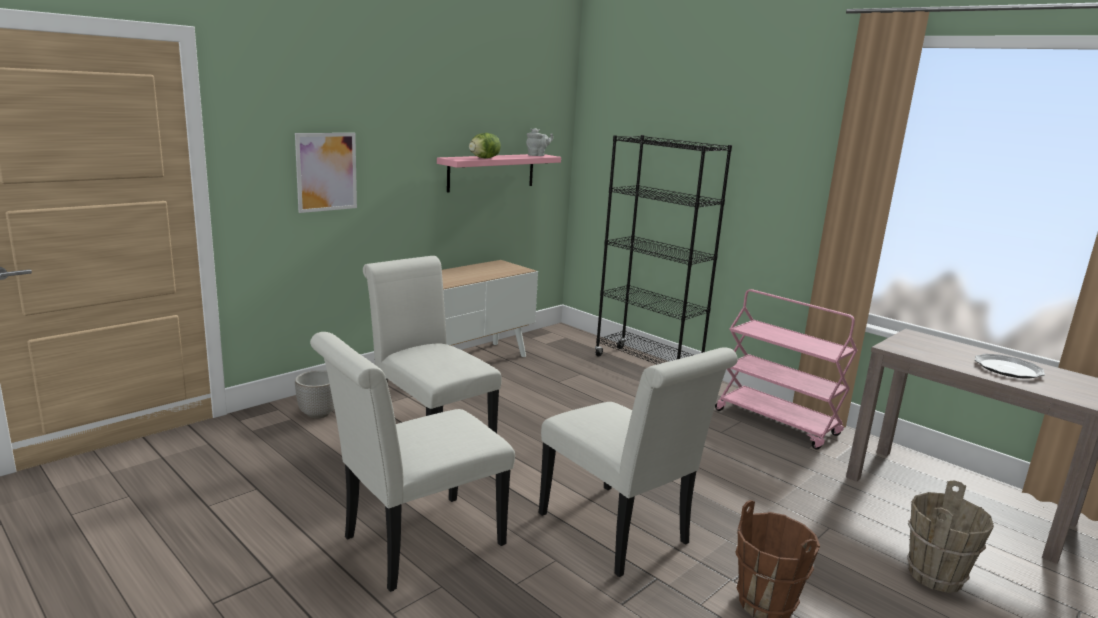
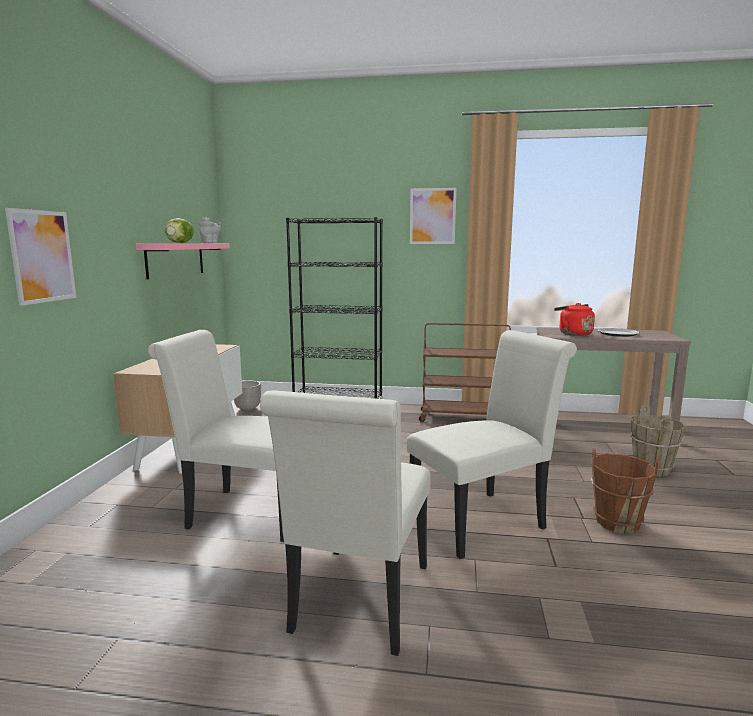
camera: 35 degrees left, 5 degrees down
(318, 413) = (94, 536): planter -> planter (247, 409)
(620, 533) = (484, 520): white chair -> white chair turned 45 degrees counterclockwise
(777, 423) = (463, 417): pink cart -> brown cart
(797, 148) = (432, 216): none -> picture
(930, 351) = (573, 334): none -> red kettle

